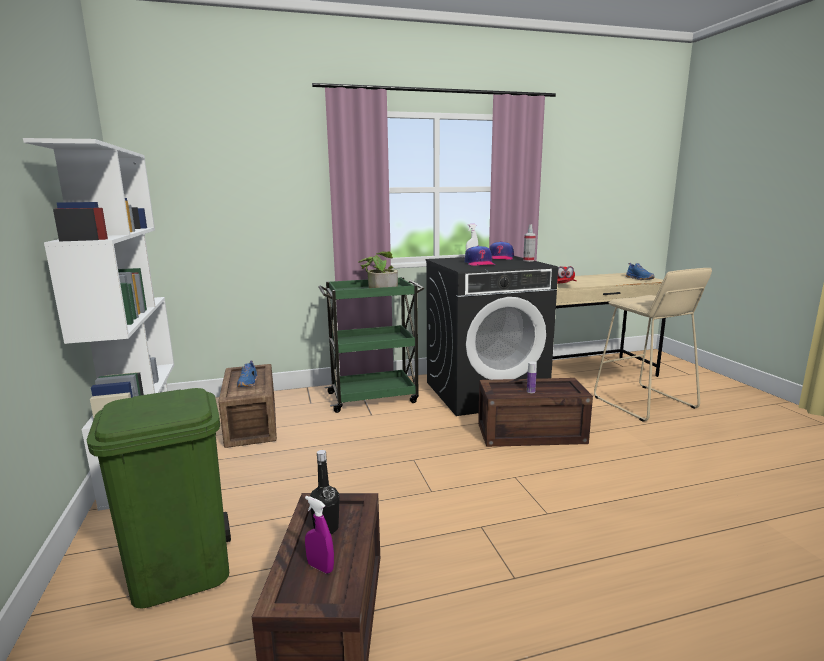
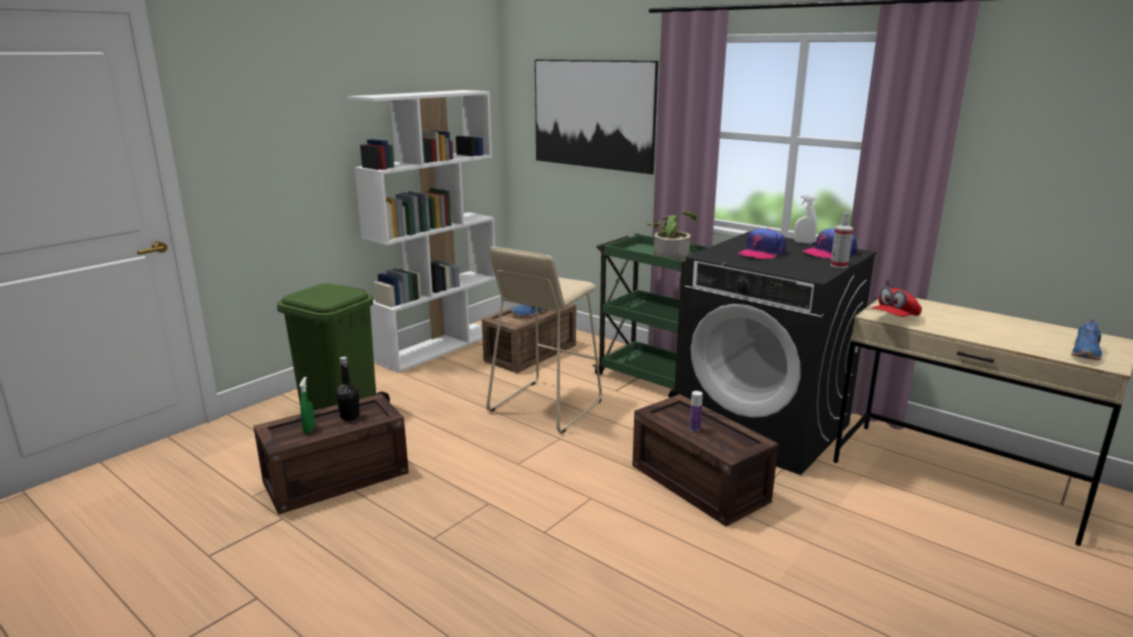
camera: 55 degrees right, 5 degrees up
(244, 182) = (593, 114): none -> picture
(320, 567) = (309, 429): purple spray bottle -> green spray bottle
(643, 403) = (931, 548): beige stool -> beige stool (545, 406)

